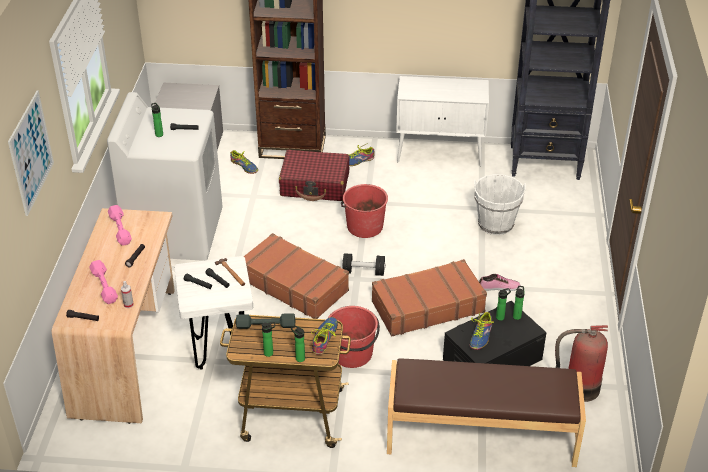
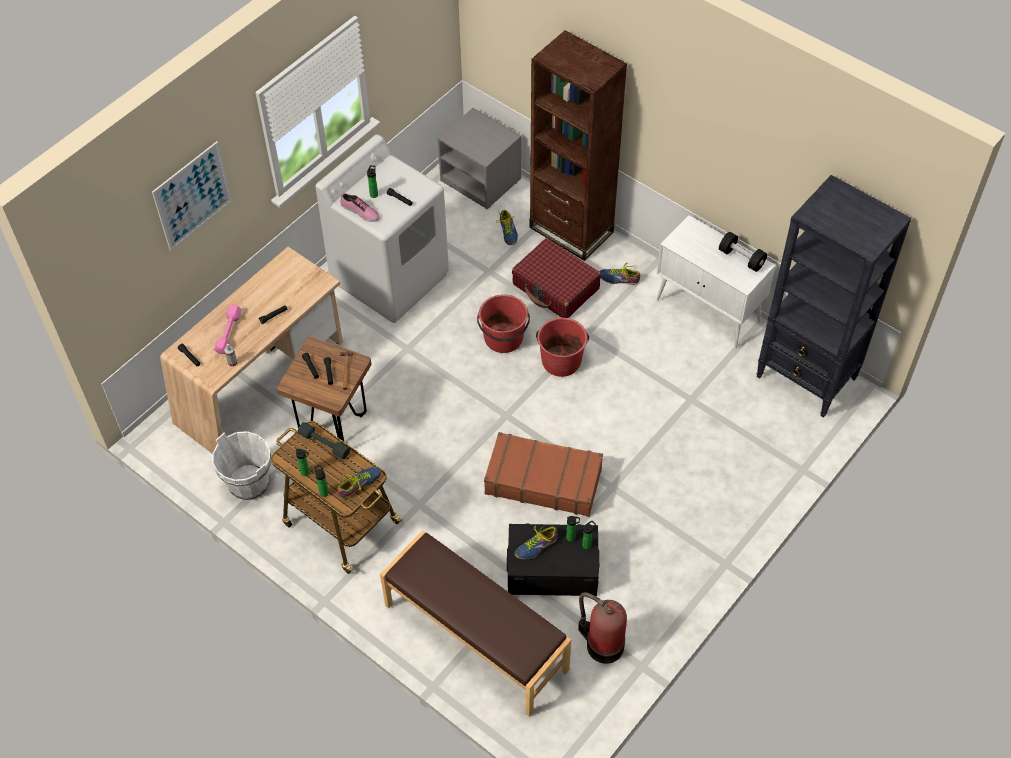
camera: 35 degrees right, 15 degrees up
(120, 229) = (284, 278): pink dumbbell -> none
(220, 350) = (333, 425): white stool -> brown stool
(294, 284) = (447, 391): brown suitcase -> none
(352, 354) = (437, 492): red bucket -> red bucket (503, 338)
(363, 272) = (518, 411): black dumbbell -> black dumbbell (741, 258)
(495, 224) = (687, 425): white bucket -> white bucket (248, 483)
(499, 287) = (627, 497): shoe -> shoe (360, 212)

